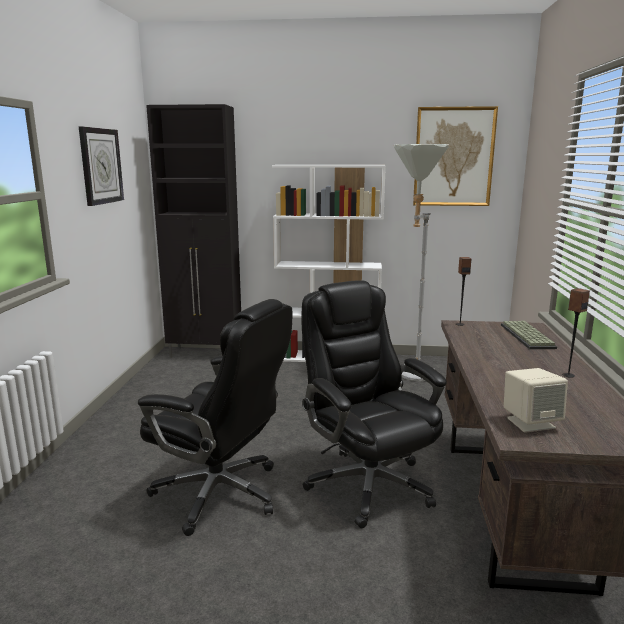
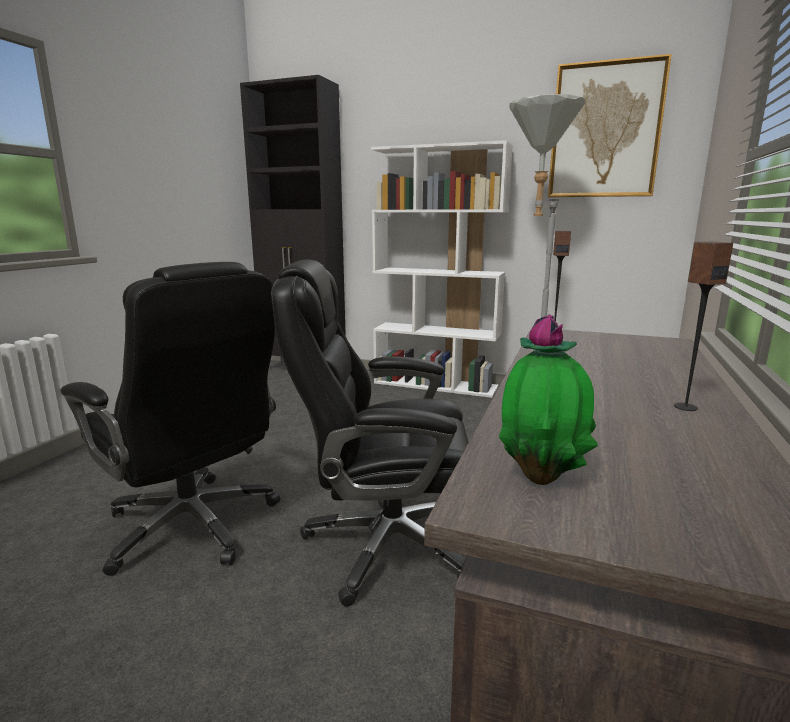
camera: 15 degrees right, 0 degrees up
(101, 166) = (169, 142): wall clock -> none
(368, 483) = (386, 544): black office chair -> black office chair turned 75 degrees counterclockwise
(528, 336) = (652, 352): keyboard -> none
(530, 423) = (541, 477): beige speaker -> potted plant

